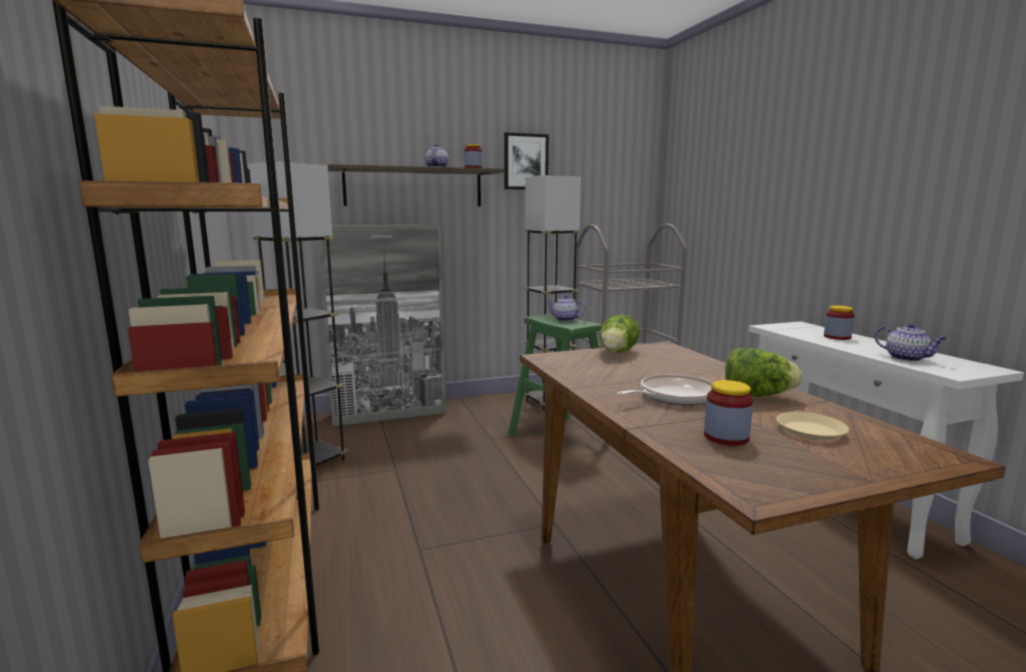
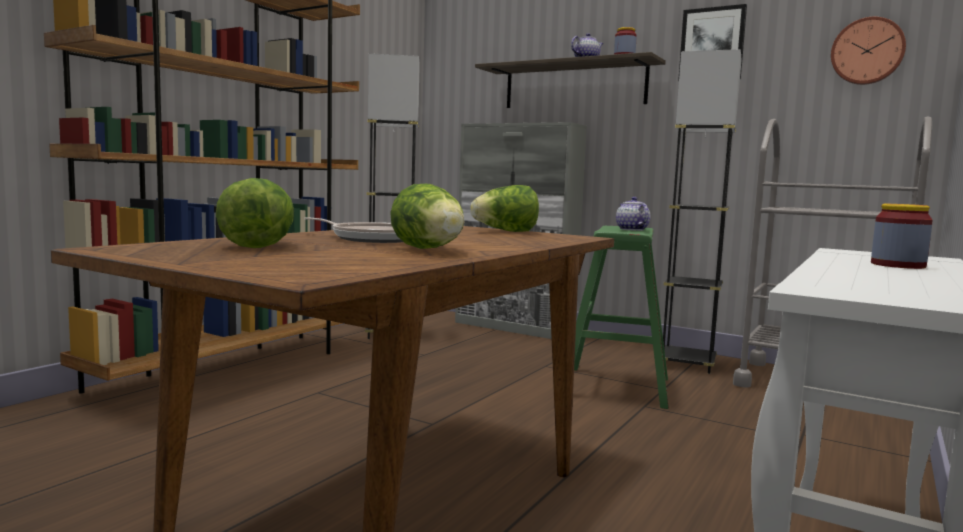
camera: 50 degrees right, 5 degrees down
(617, 176) = (867, 51): none -> wall clock
(726, 437) = (260, 245): jar -> lettuce
(810, 431) = (323, 256): beige plate -> none
(907, 358) = (861, 281): teapot -> none

